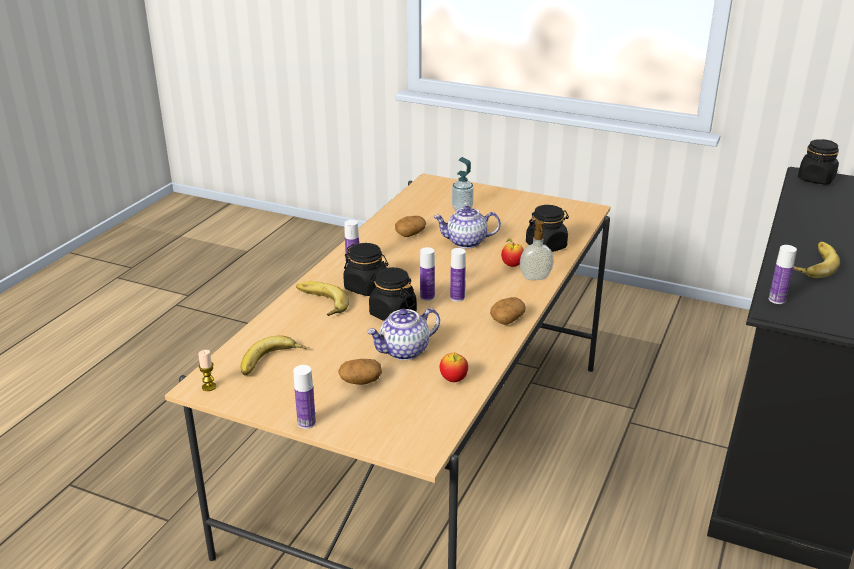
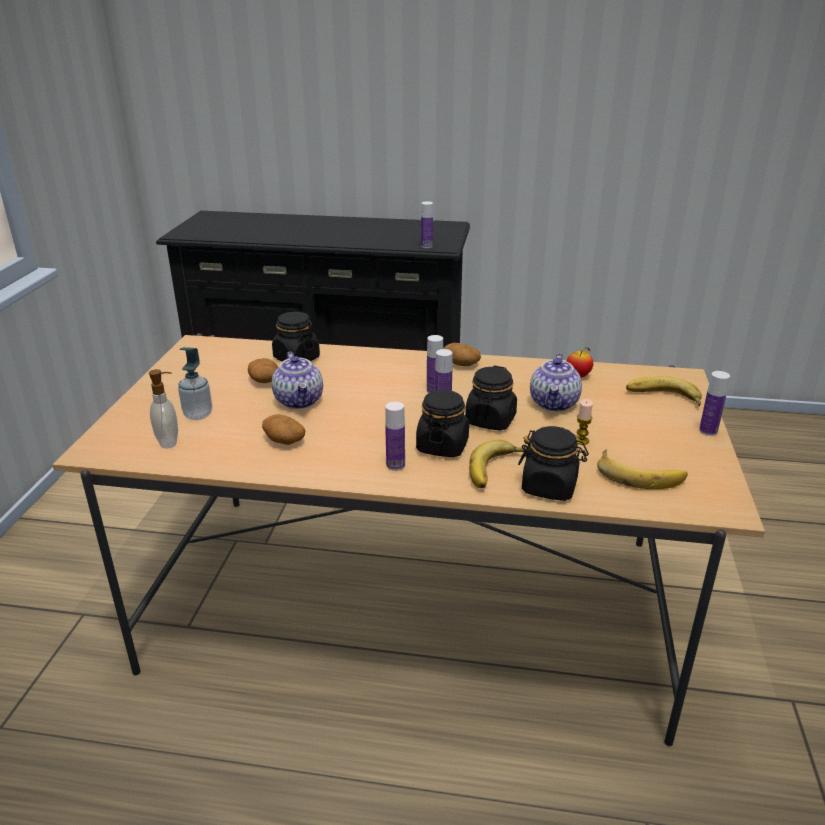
camera: 105 degrees left, 0 degrees up
(209, 387) = (720, 502): candle -> candle (581, 441)
(360, 381) = (622, 417): potato -> potato (265, 380)
(404, 351) = (554, 403): teapot -> teapot turned 60 degrees clockwise
(512, 265) = (348, 371): apple -> none
(535, 278) = (372, 358): soap dispenser -> soap dispenser (169, 442)
(812, 263) = (361, 237): banana -> banana (663, 398)
(816, 179) = (191, 232): black jar -> black jar (549, 487)

